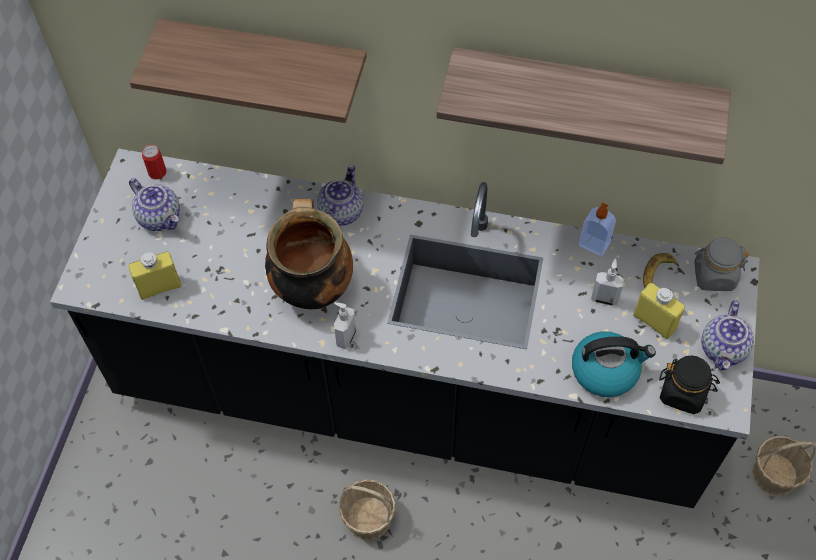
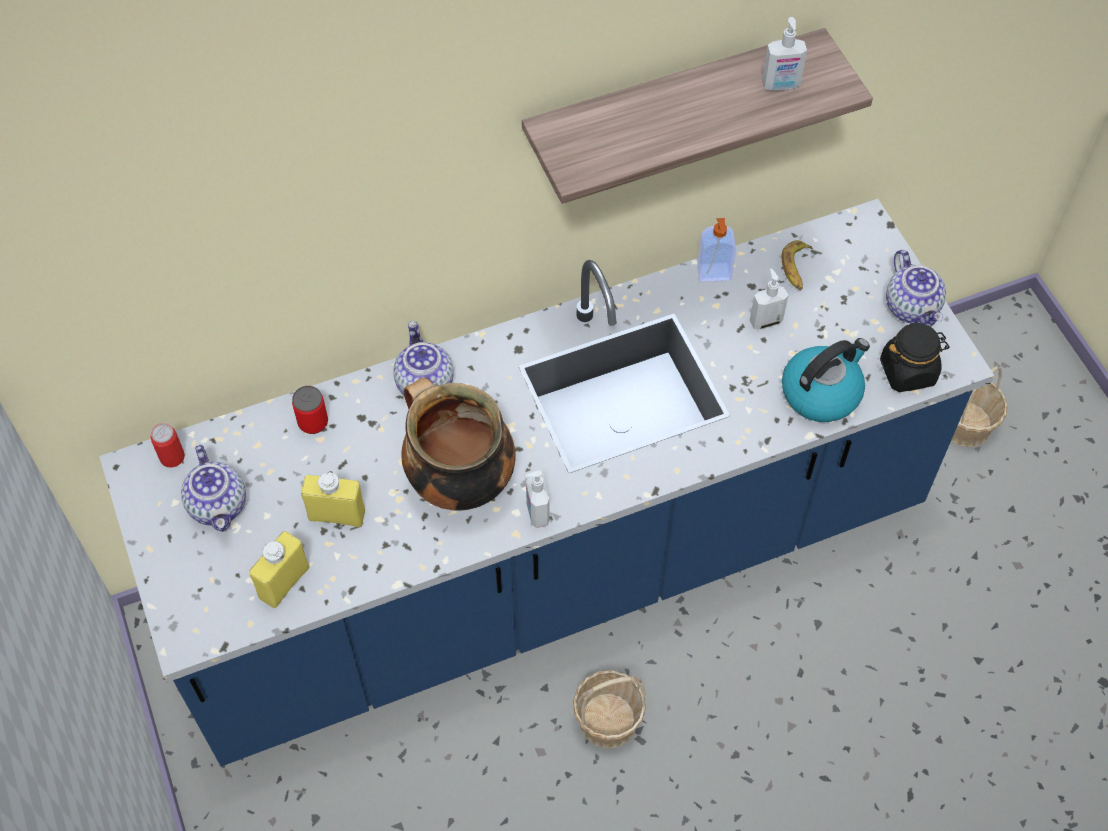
camera: 35 degrees left, 0 degrees up
(160, 217) = (219, 505): teapot -> teapot turned 60 degrees clockwise
(254, 198) = (313, 422): none -> can
(266, 62) = (291, 246): shelf -> none
(409, 395) = (554, 564): black counter -> blue counter
(654, 322) = (830, 317): yellow bottle -> yellow bottle (337, 515)
(659, 114) = (781, 85): none -> soap dispenser
(713, 276) = (850, 240): grey jar -> none

